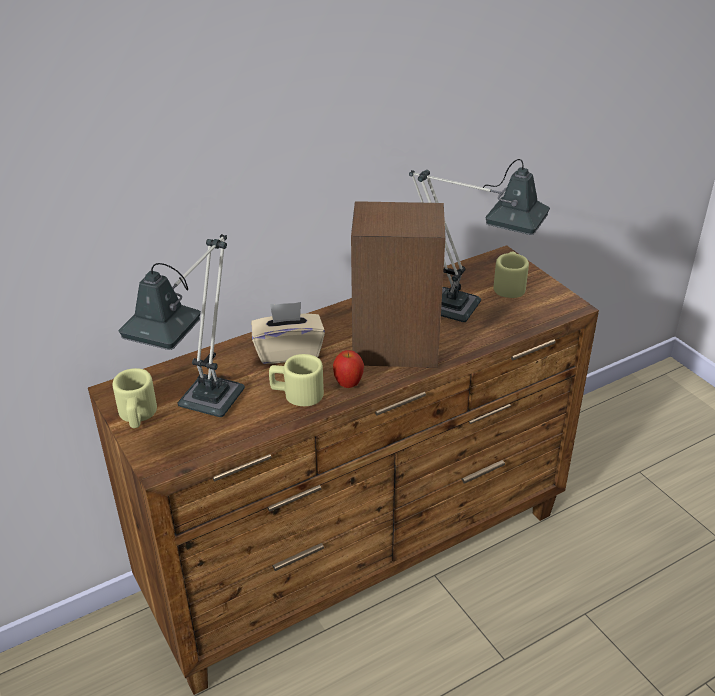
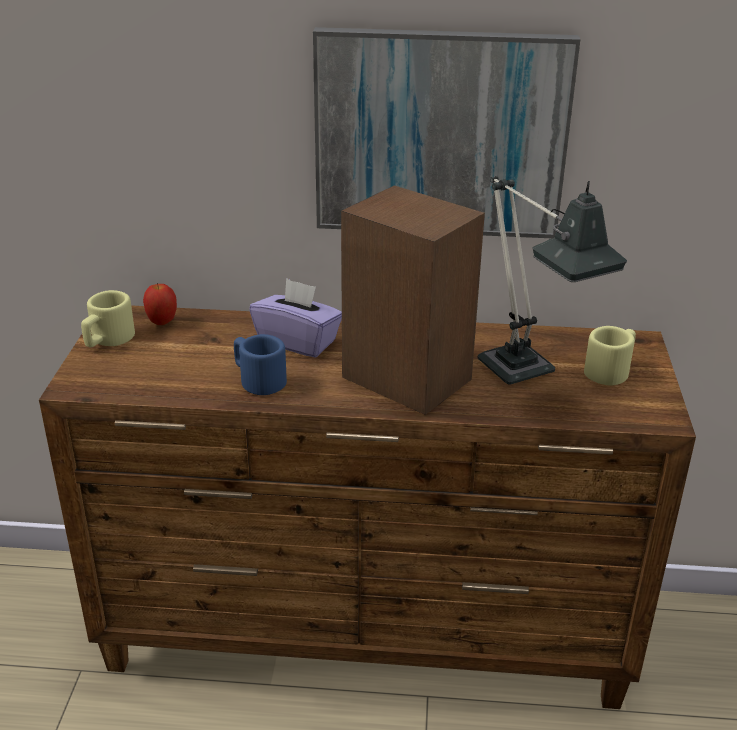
camera: 35 degrees right, 5 degrees down
(204, 408) = (165, 357): table lamp -> none
(288, 351) = (298, 342): beige tissue box -> purple tissue box
(296, 394) = (258, 380): beige mug -> blue mug
(348, 384) = (316, 392): apple -> apple (162, 322)
(352, 148) = (440, 134): none -> picture

